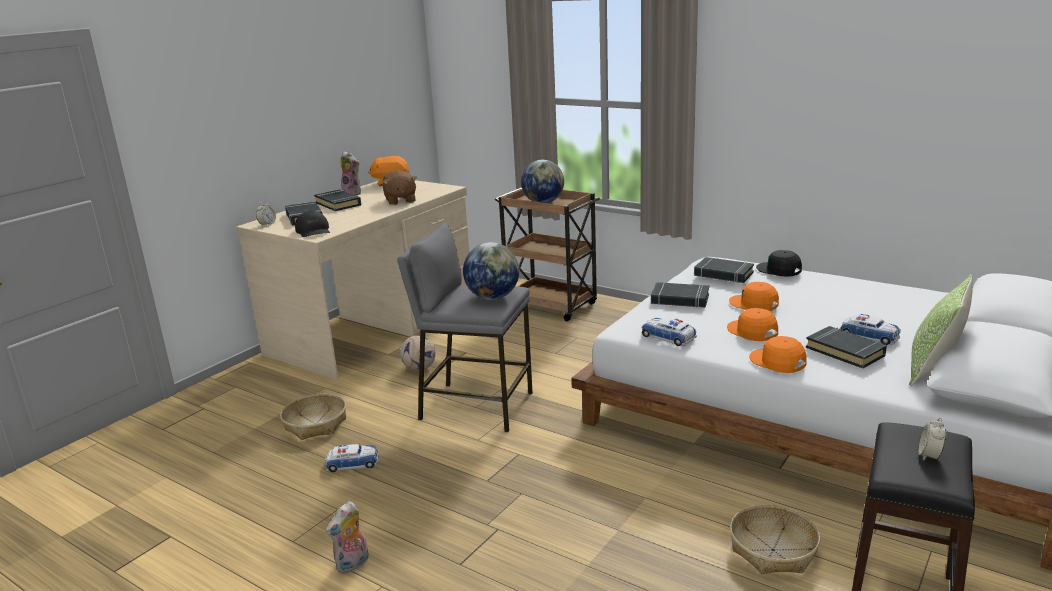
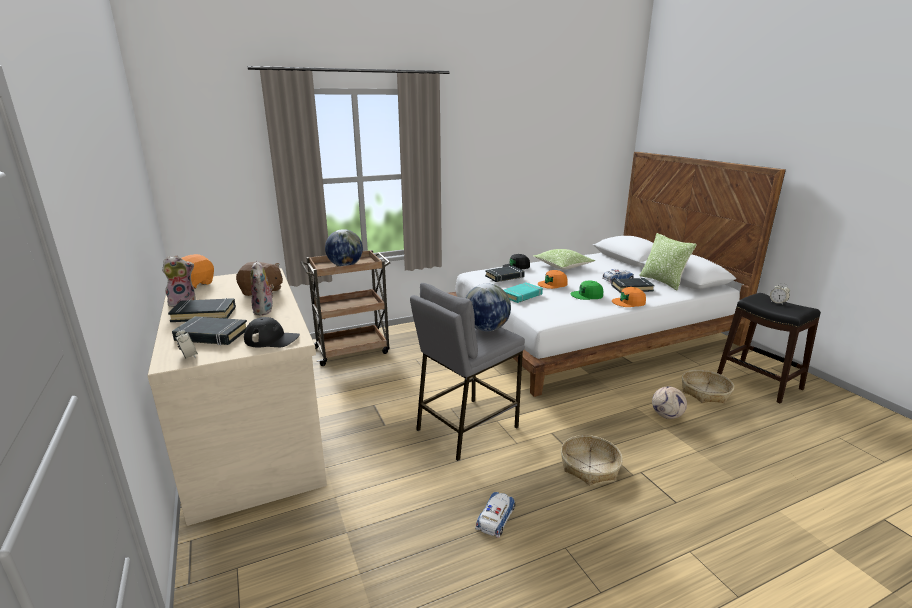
camera: 60 degrees left, 0 degrees up
(315, 424) = (401, 523): basket -> basket (589, 466)
(353, 564) = (654, 560): plush toy -> plush toy (265, 311)
(419, 368) = (370, 434): football -> football (667, 416)
(668, 337) = (571, 313): toy car -> none
(679, 299) = (522, 295): black book -> turquoise book
(752, 331) = (587, 295): orange cap -> green cap
(851, 292) = (563, 266): none -> pillow

